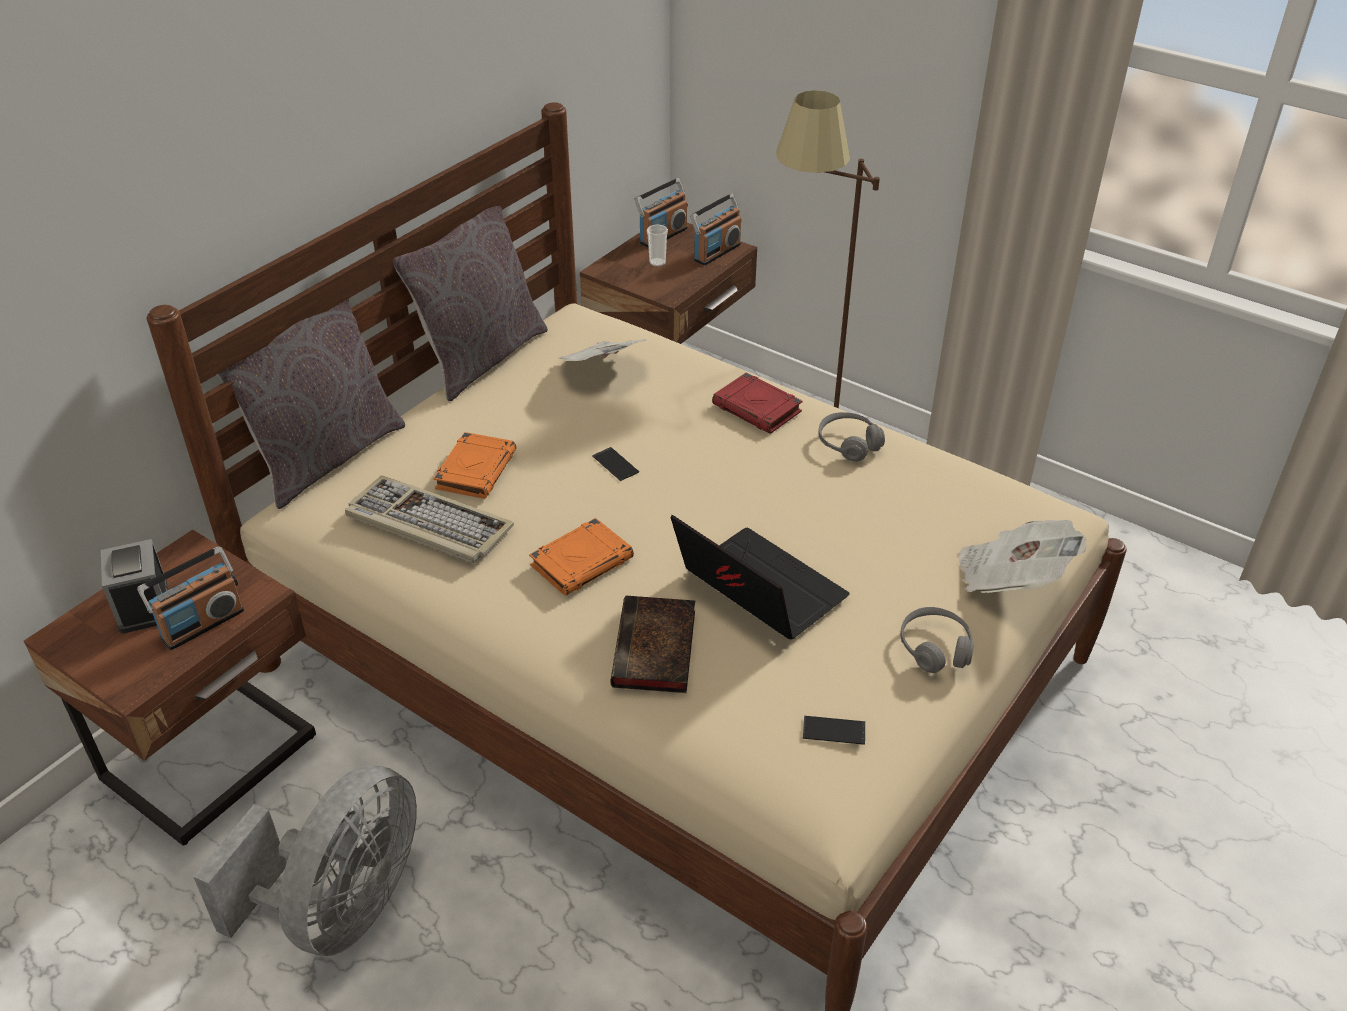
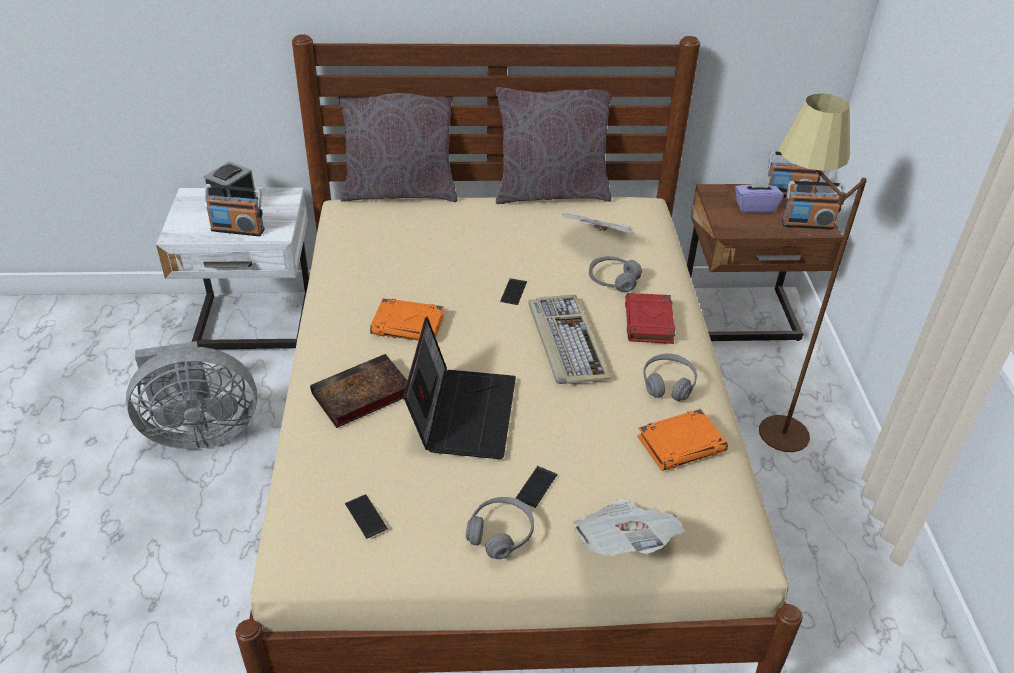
camera: 50 degrees right, 0 degrees up
(215, 761) = (255, 326): brown nightstand -> white nightstand
(426, 524) = (378, 252): keyboard -> keyboard (565, 341)
(476, 470) = (444, 244): orange book -> orange book (681, 444)
(657, 262) = (755, 207): cup -> purple tissue box
(673, 395) = (613, 280): none -> grey headphones
(900, 593) = (536, 487): none -> phone

